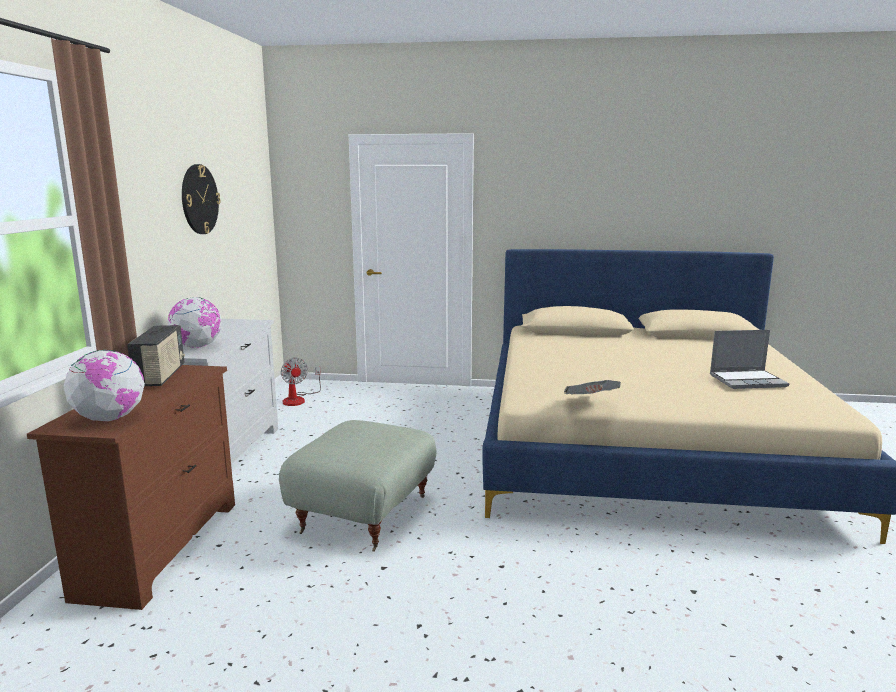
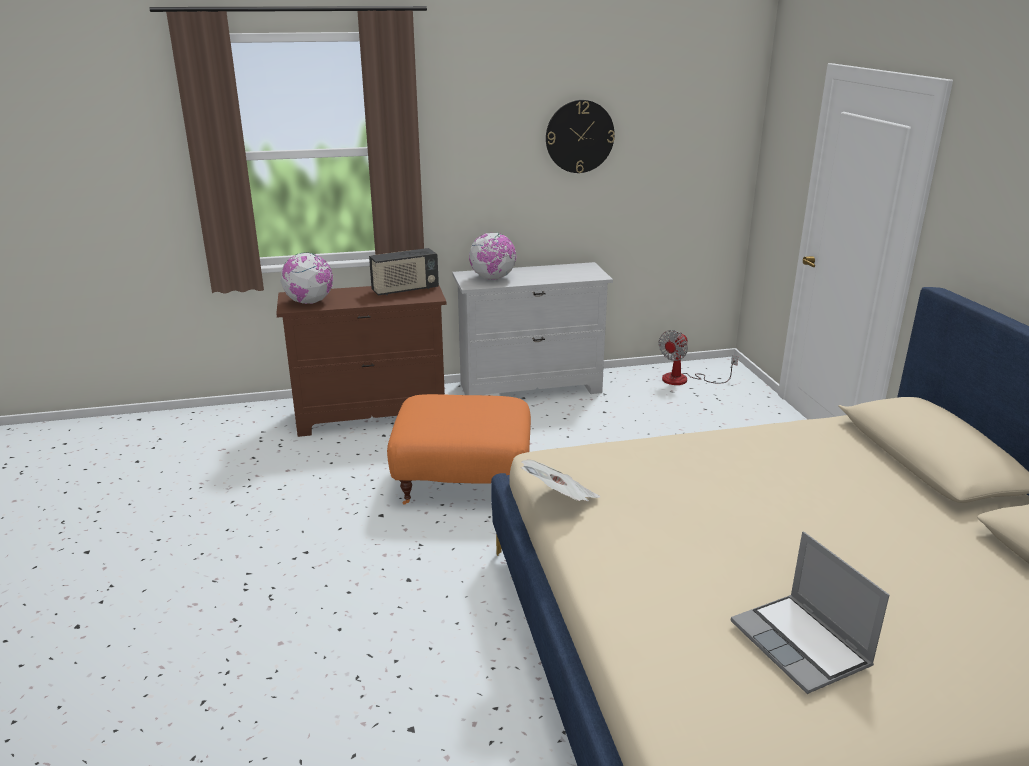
camera: 70 degrees right, 10 degrees up
(362, 514) = (464, 482): grey ottoman -> orange ottoman

